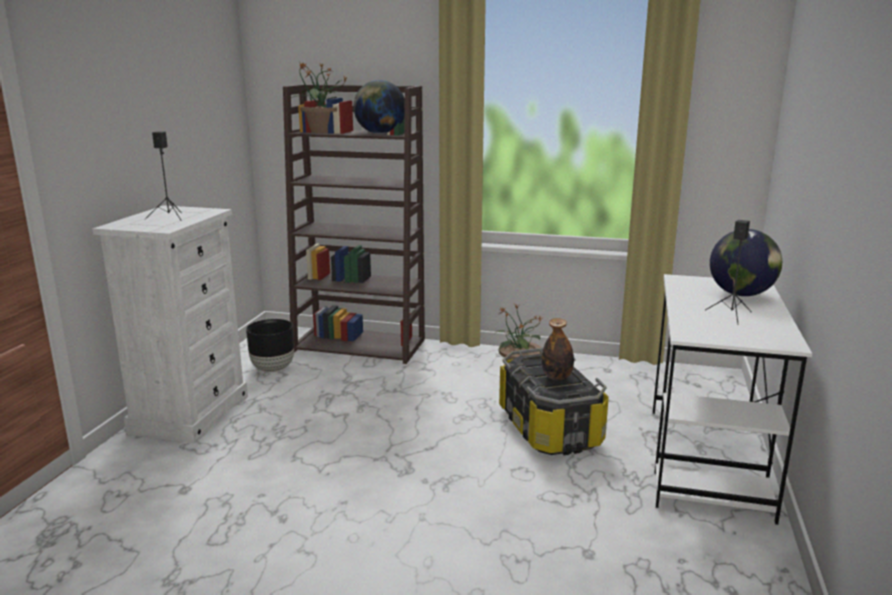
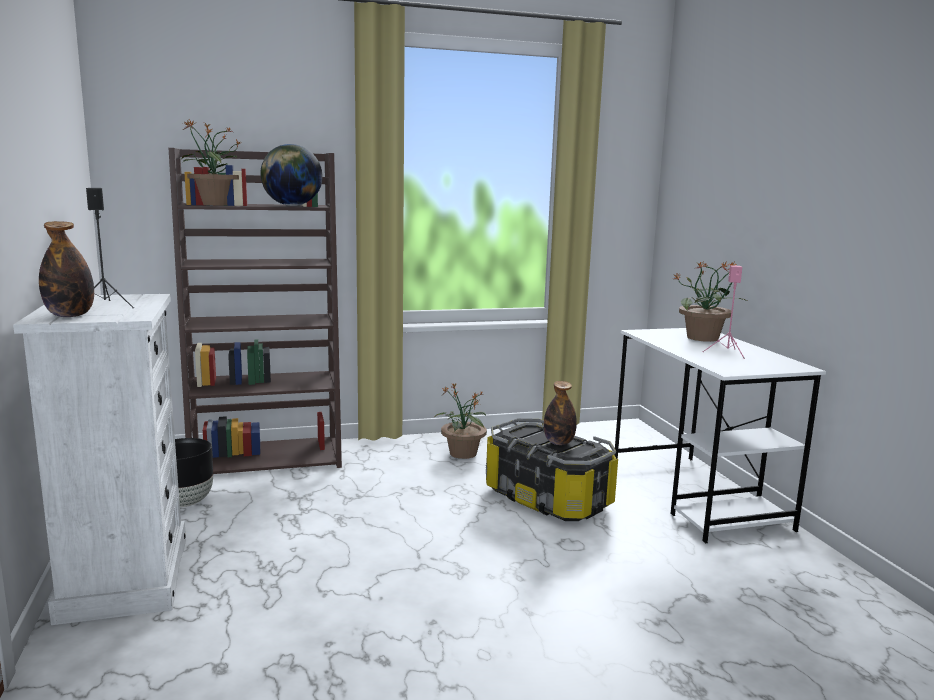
camera: 30 degrees left, 5 degrees down
(133, 224) = (70, 315): none -> bottle
(731, 315) = (727, 353): black speaker -> pink speaker
(740, 294) = (704, 338): globe -> potted plant

